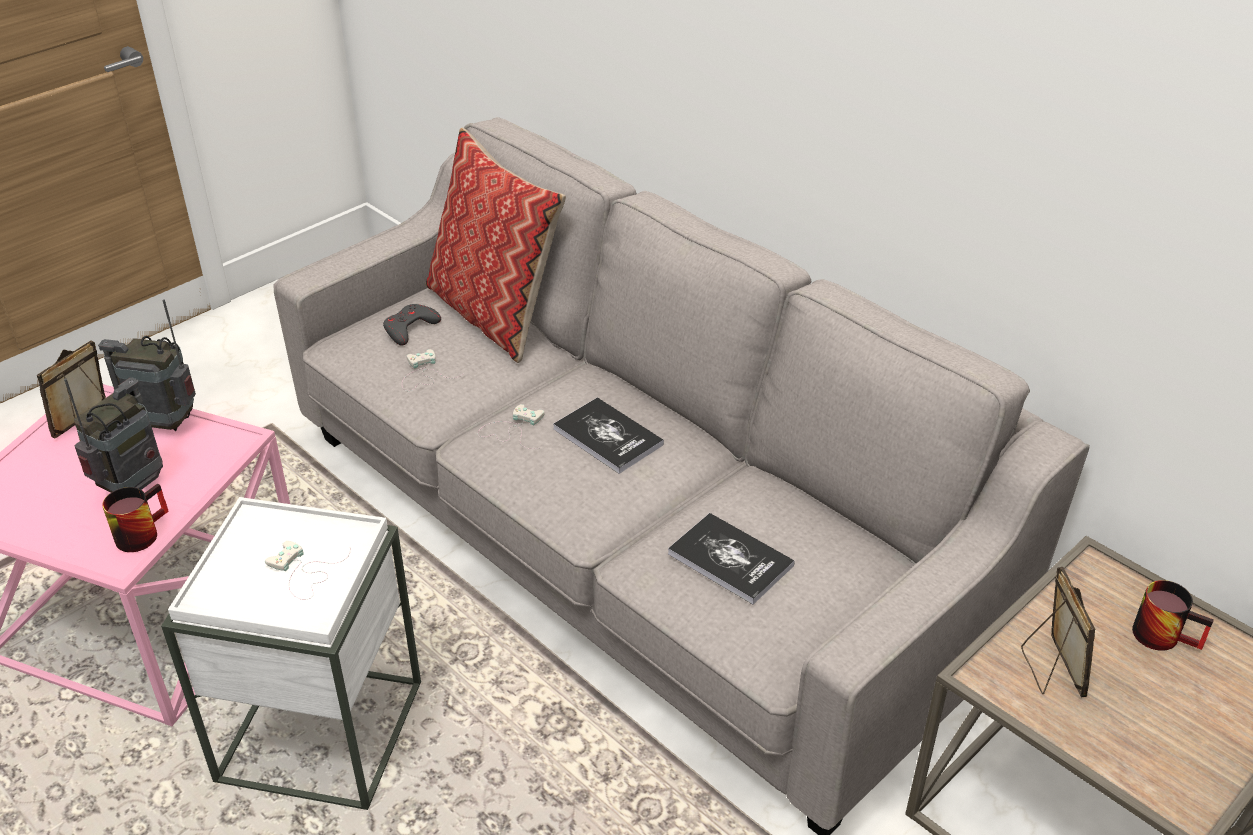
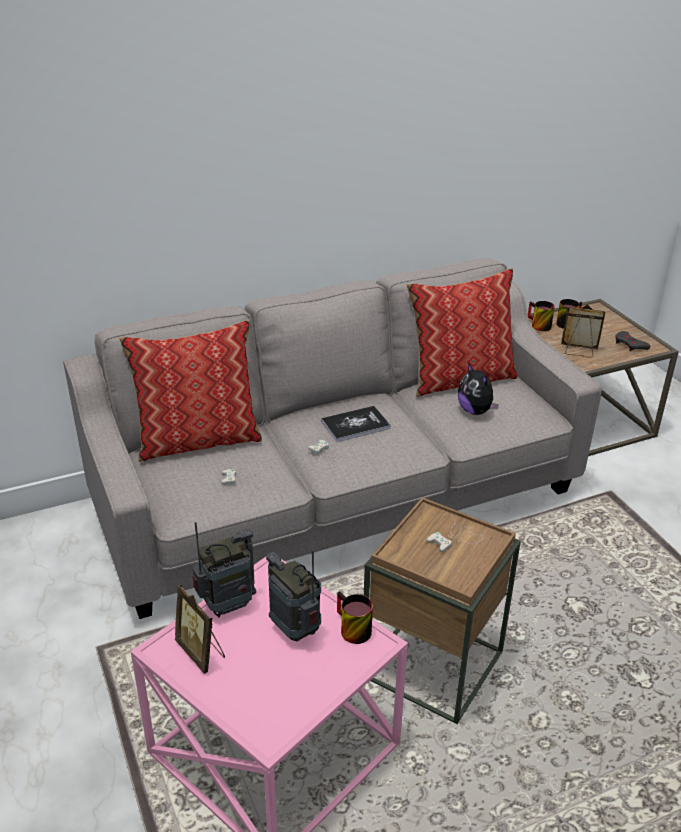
camera: 70 degrees left, 5 degrees down
(166, 424) = (228, 606): radio -> radio turned 150 degrees counterclockwise
(322, 731) = (432, 664): white side table -> brown side table
(410, 328) = (186, 477): grey game controller -> grey game controller (630, 344)
(730, 559) = (475, 411): book -> plush toy
(825, 521) = (460, 378): none -> pillow
(1104, 588) = (537, 325): none -> mug

